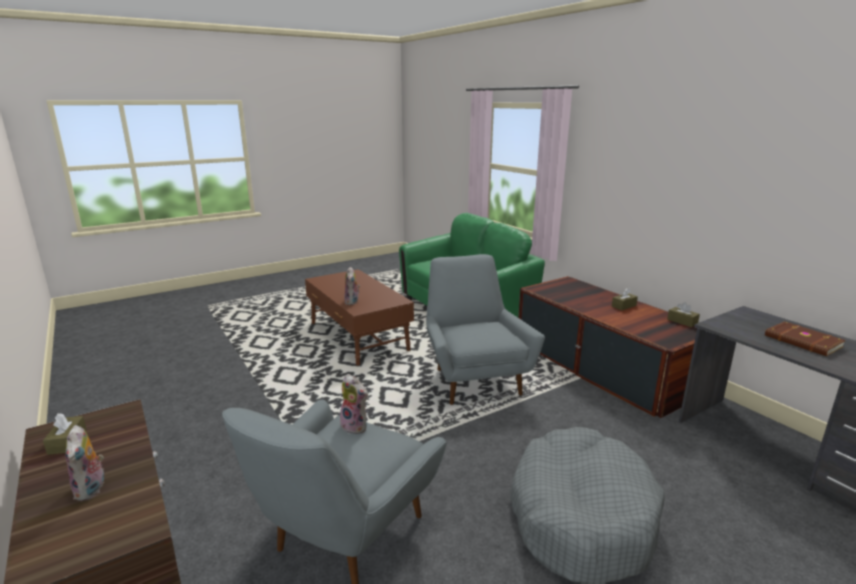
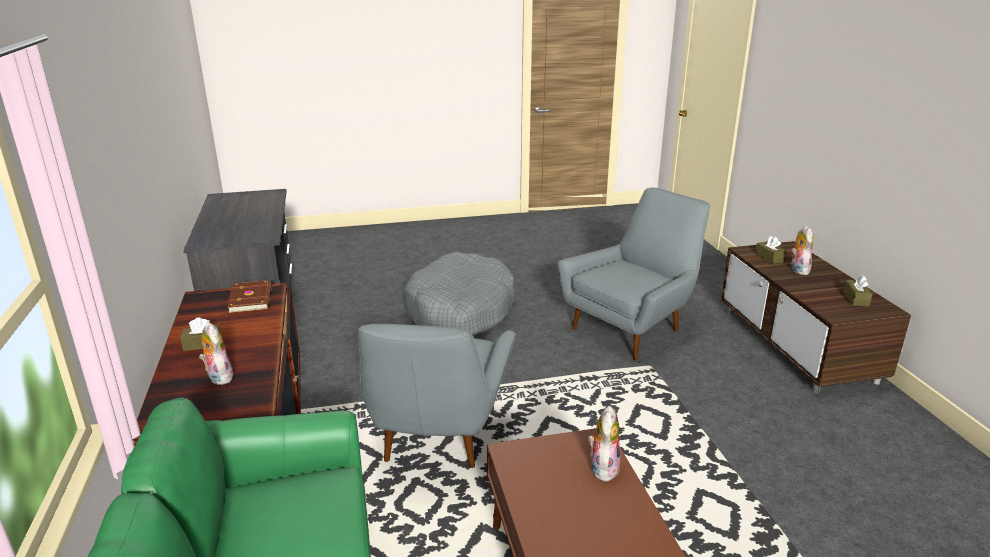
camera: 160 degrees left, 5 degrees up
(356, 426) = (621, 285): plush toy -> plush toy (218, 377)
(682, 321) = (194, 309): brown tissue box -> brown tissue box (769, 258)
(802, 341) = (239, 219): brown book -> brown book (252, 299)

